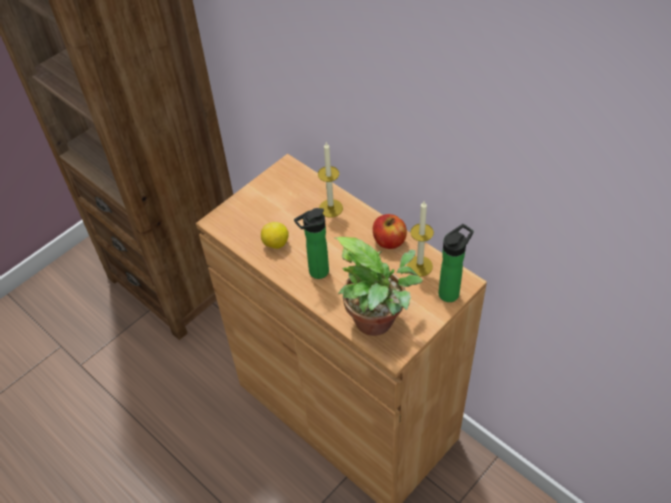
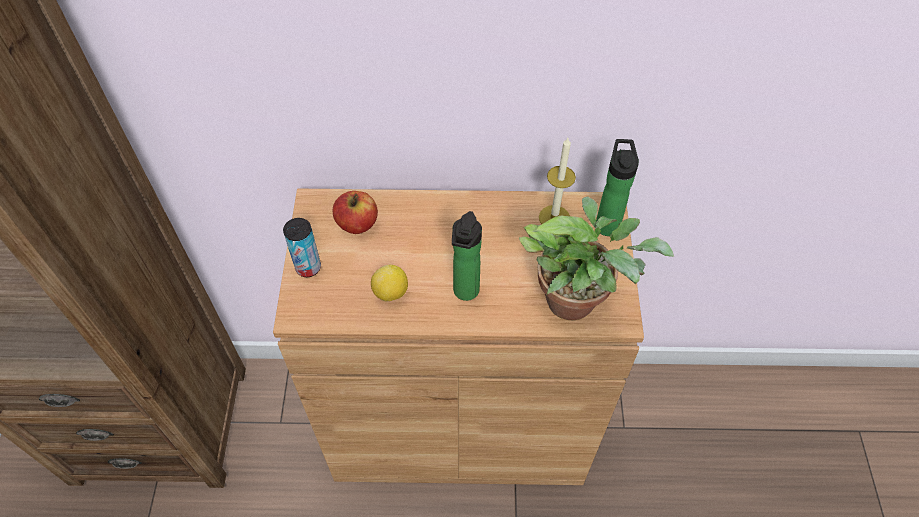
camera: 45 degrees left, 5 degrees up
(247, 201) = (308, 267): none -> can
(330, 208) = (408, 217): candle -> none
(389, 241) = (500, 212): apple -> apple (357, 223)

